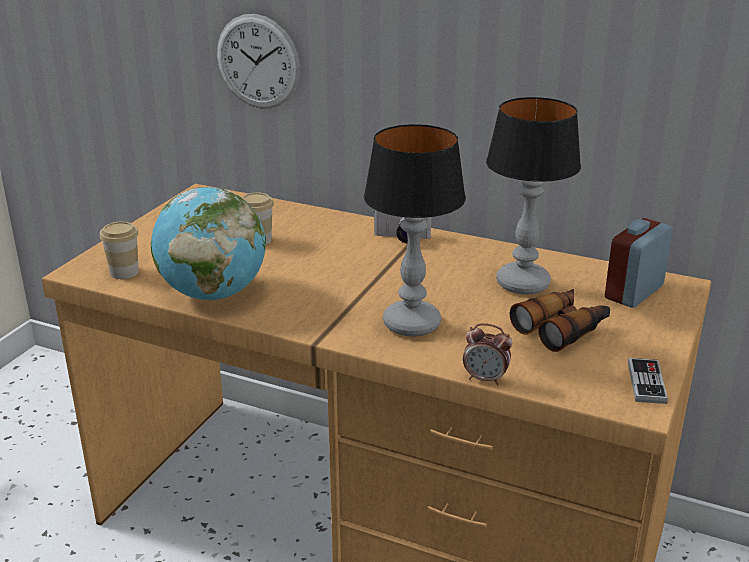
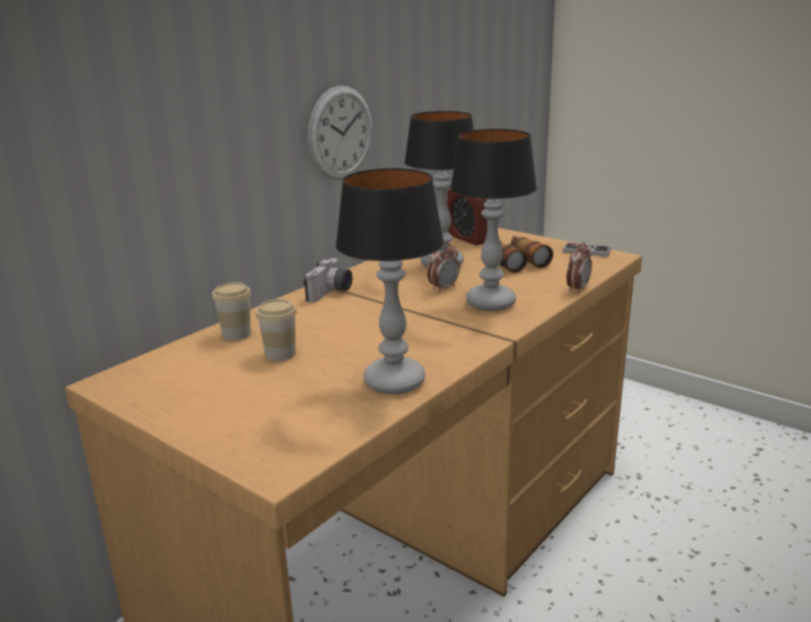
camera: 75 degrees left, 5 degrees down
(124, 272) = (304, 436): cup -> cup (236, 334)
(213, 293) = (393, 382): globe -> table lamp
(258, 62) = (120, 185): wall clock -> wall clock (340, 133)
(442, 293) = (443, 288): none -> alarm clock

